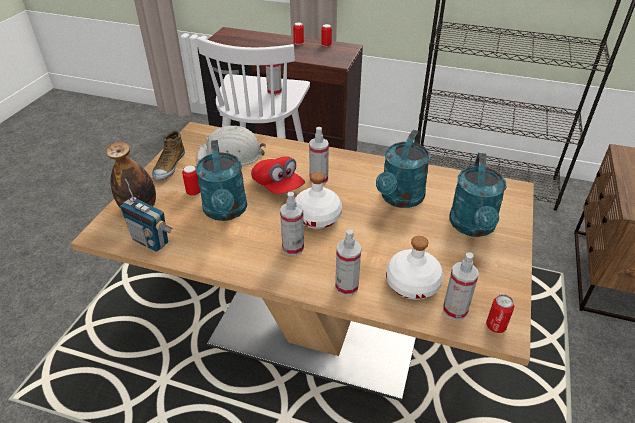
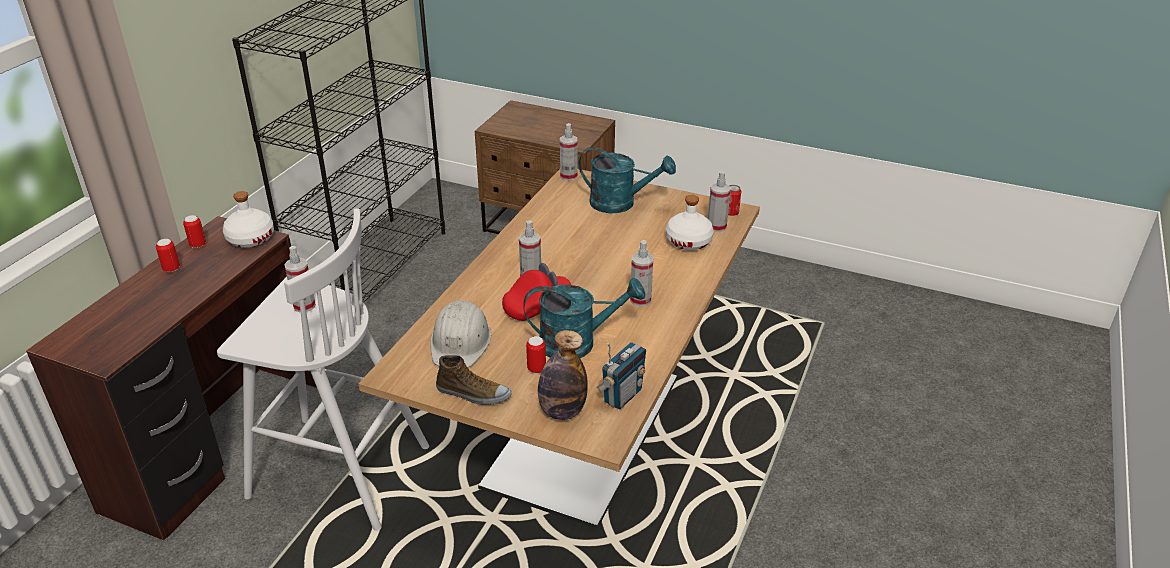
camera: 85 degrees left, 5 degrees down
(317, 217) = (595, 283): white bottle -> white bottle (250, 238)
(346, 286) = (692, 273): spray bottle -> spray bottle (568, 176)
(400, 199) = (574, 234): turquoise watering can -> none

